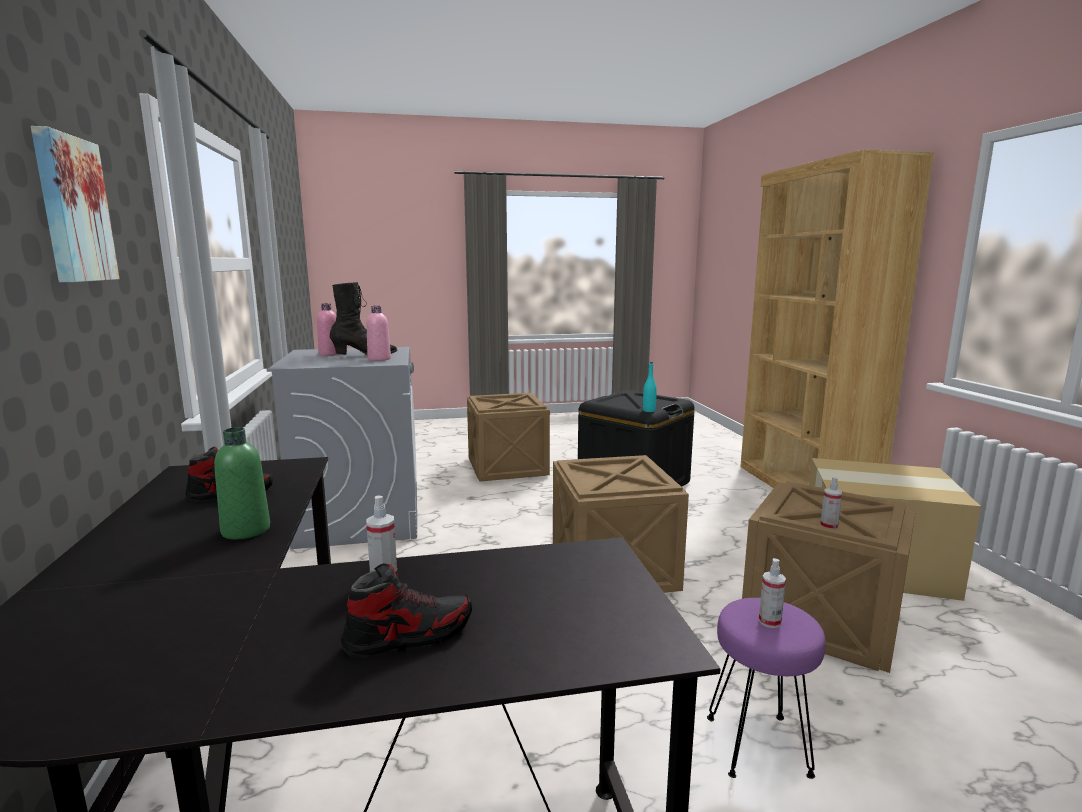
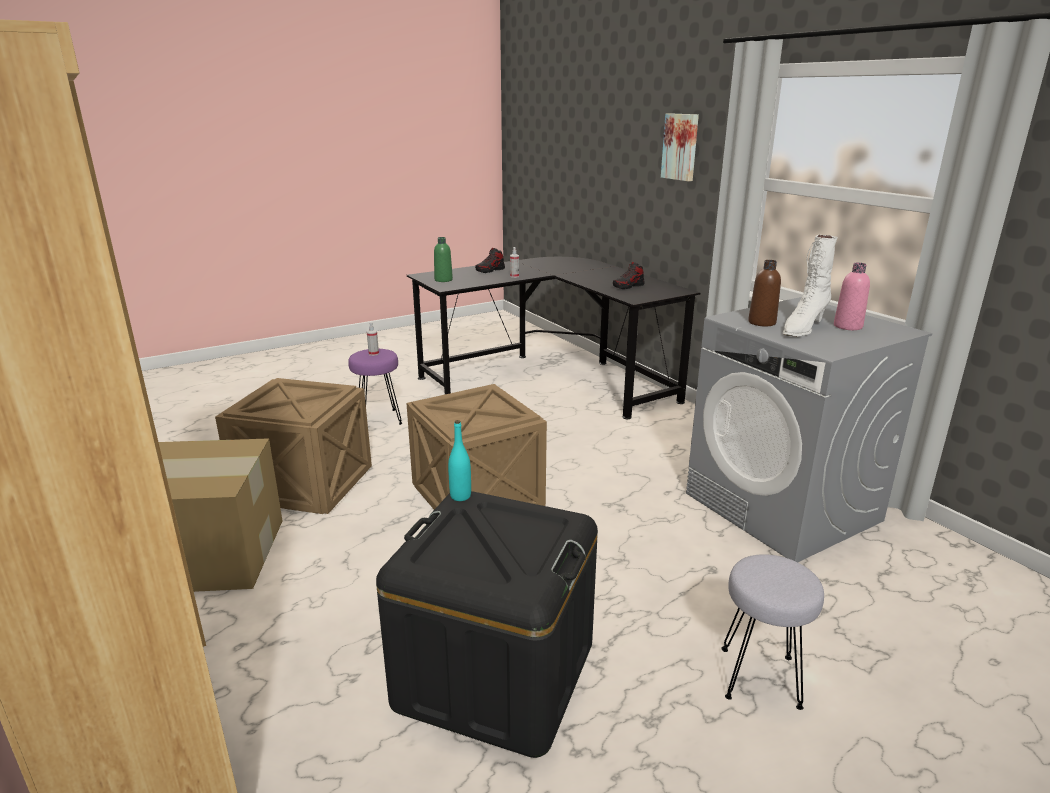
camera: 160 degrees right, 10 degrees up
(246, 530) = (588, 279): green bottle -> green bottle (443, 280)
(365, 355) = (802, 328): black boot -> white boot
(379, 359) = (762, 322): pink bottle -> brown bottle
(507, 467) = (759, 678): crate -> grey stool
(829, 526) = (306, 392): spray bottle -> none

